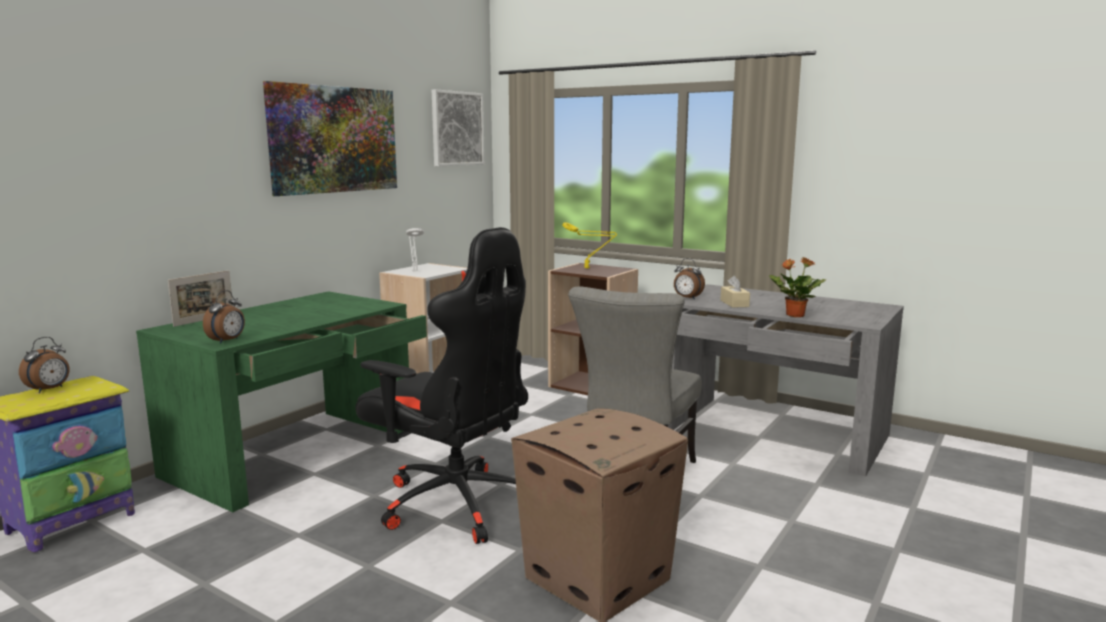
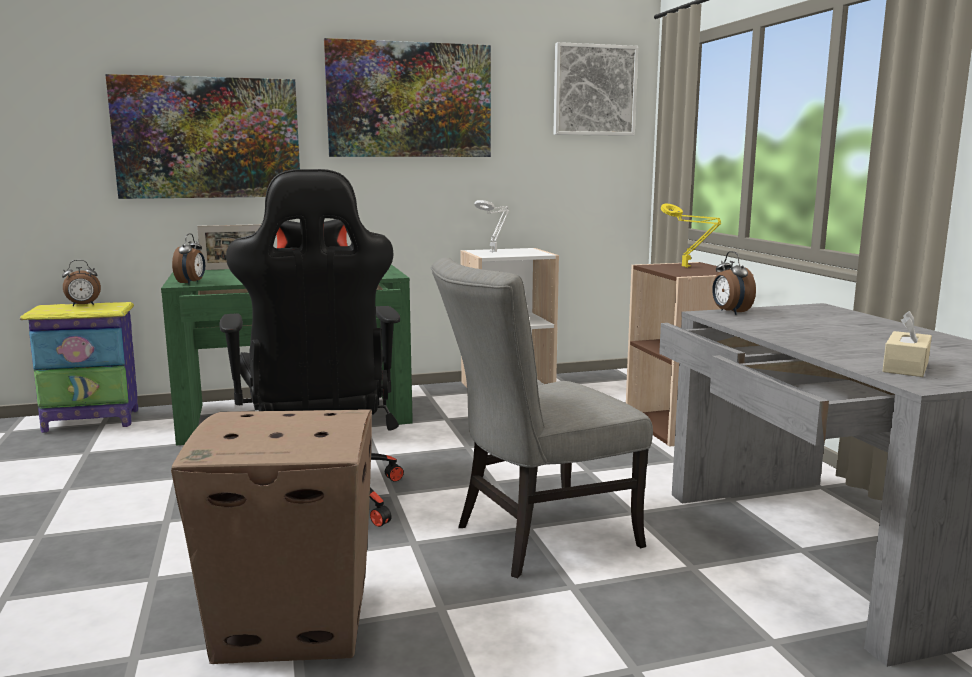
camera: 40 degrees right, 0 degrees up
(160, 184) = (208, 138): none -> picture
(227, 341) = (191, 283): alarm clock -> alarm clock turned 60 degrees counterclockwise
(734, 303) = (779, 326): beige tissue box -> beige tissue box (905, 367)
(794, 315) = (825, 352): potted plant -> none

